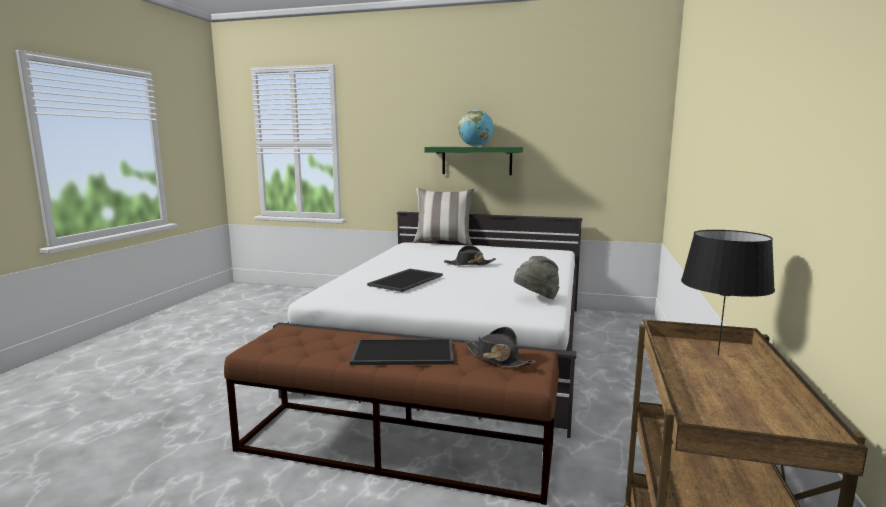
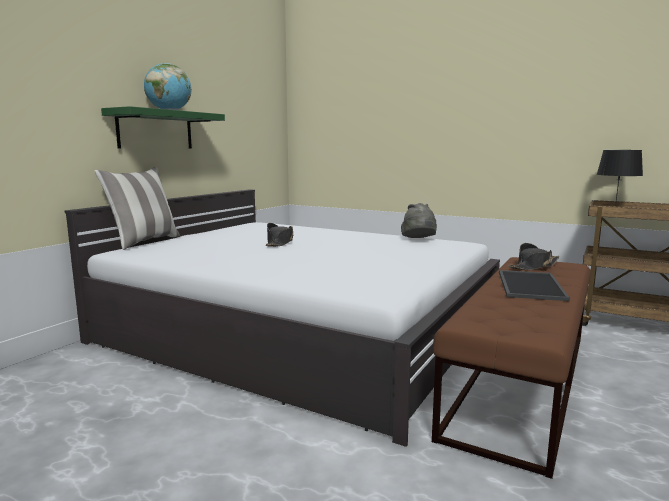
camera: 75 degrees left, 0 degrees up
(405, 280) = (336, 260): tray -> none

